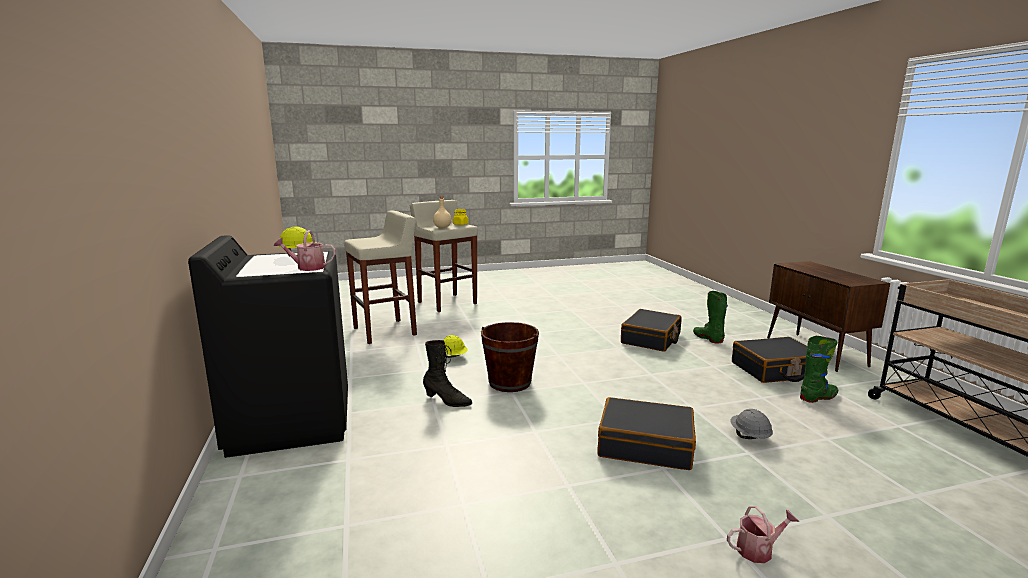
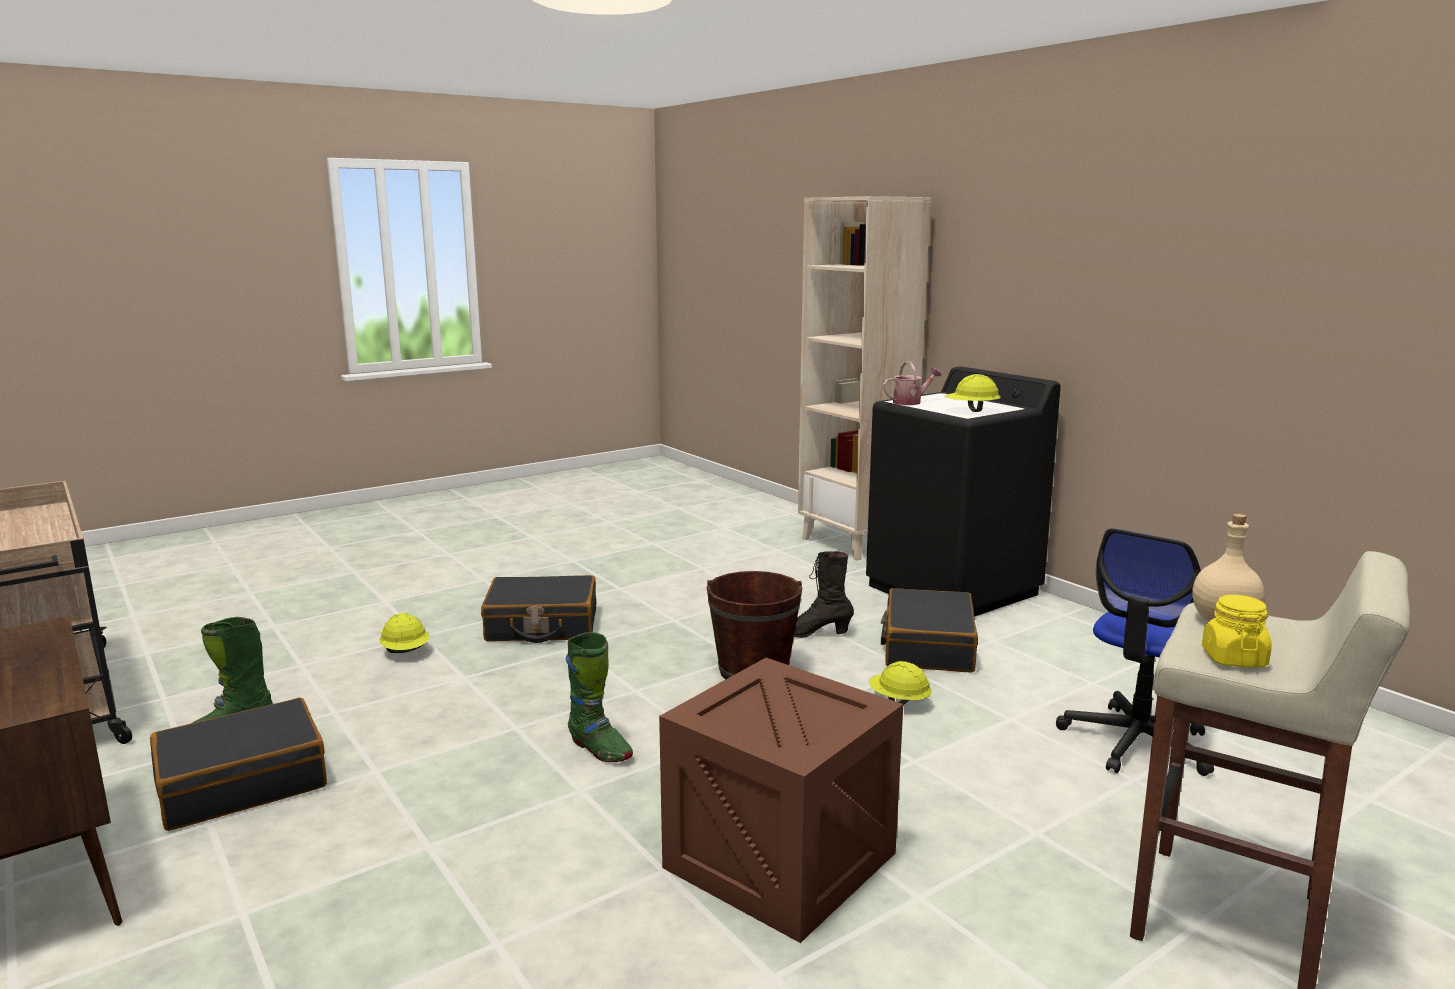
camera: 160 degrees right, 0 degrees up
(241, 519) = (855, 543): none -> beige bookcase
(386, 331) = (1136, 742): beige stool -> office chair
(554, 324) = (780, 860): none -> crate
(651, 339) = (491, 843): black suitcase -> black suitcase (928, 647)
(708, 338) = (321, 881): green boot -> green boot (599, 749)
(749, 436) = (406, 652): grey hard hat -> yellow hard hat
(758, 550) = (463, 578): watering can -> none

